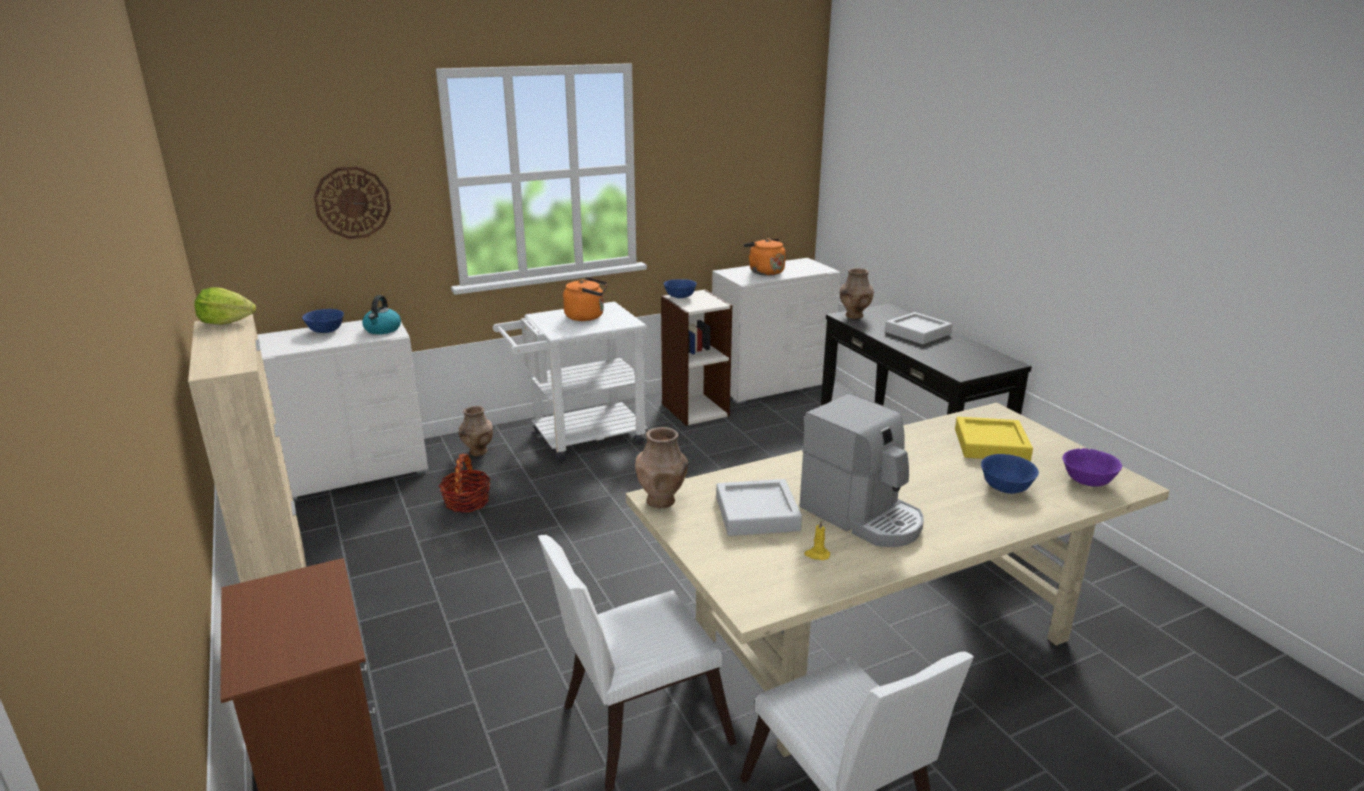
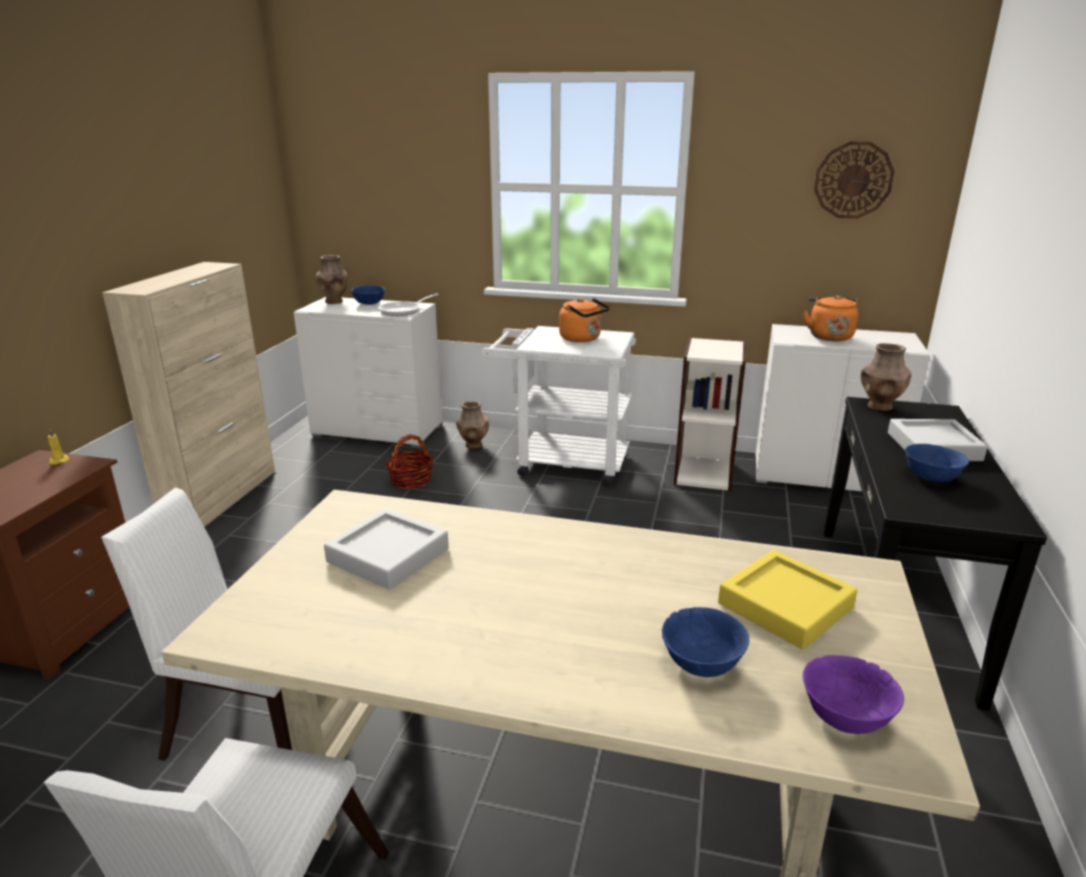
camera: 40 degrees right, 0 degrees up
(226, 322) = (214, 265): lettuce -> none
(352, 202) = (409, 195): wall clock -> wall clock (853, 180)
(382, 329) = (403, 311): kettle -> frying pan
(661, 501) = (343, 507): brown vase -> brown vase (334, 302)
(680, 297) = (704, 342): blue bowl -> blue bowl (931, 477)
(817, 555) = (357, 620): yellow candle -> yellow candle (59, 460)
(863, 516) = (474, 607): coffee machine -> none

